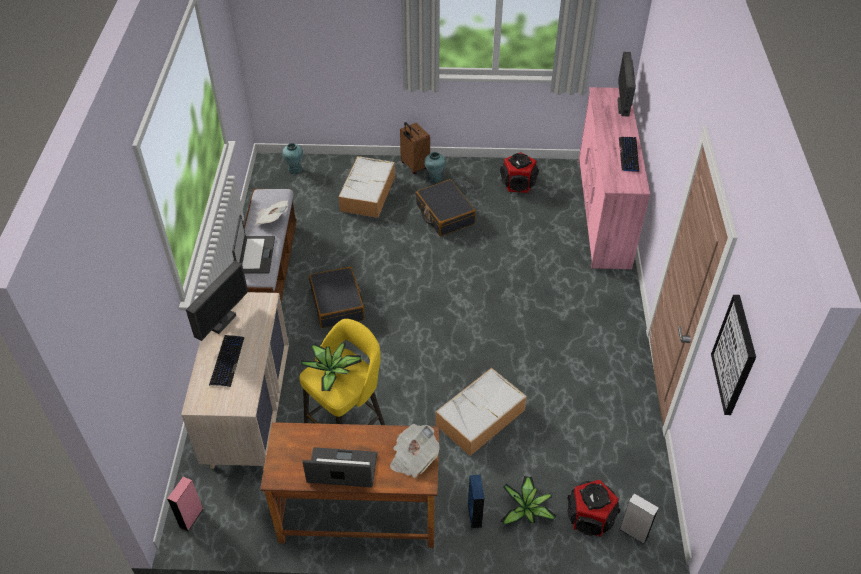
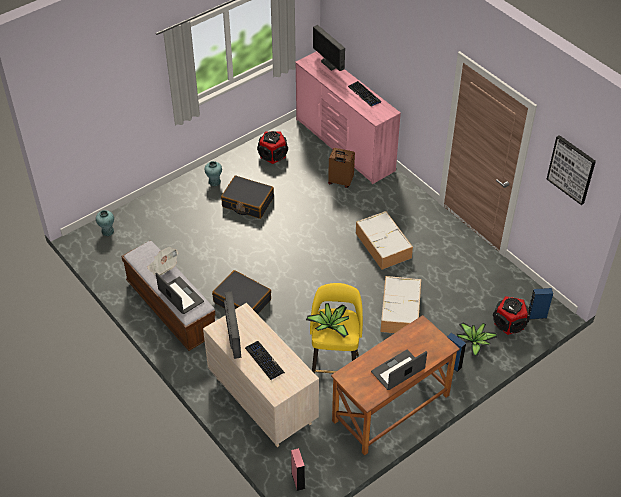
camera: 40 degrees left, 0 degrees up
(368, 194) = (180, 218): storage box -> storage box (384, 246)
(413, 458) = (428, 339): newspaper -> none
(414, 166) = (191, 181): brown suitcase -> brown suitcase (340, 182)
(634, 532) = (537, 316): white speaker -> blue speaker

